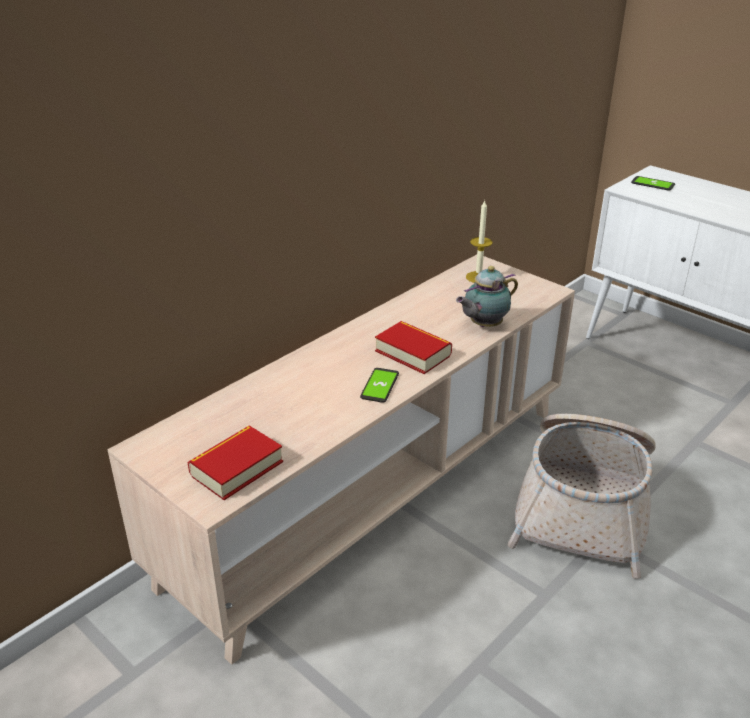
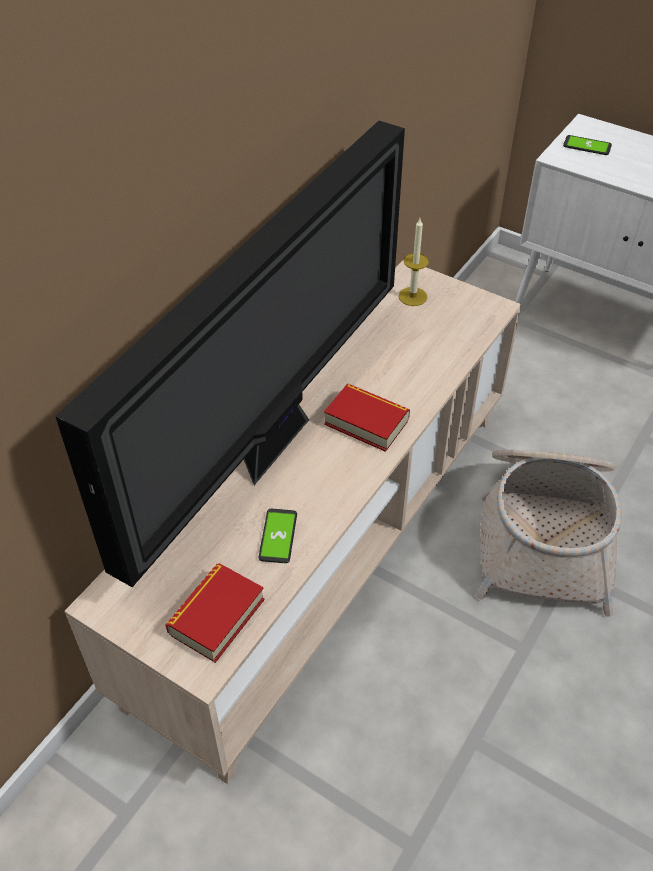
camera: 10 degrees left, 15 degrees up
(328, 357) = (274, 441): none -> television
(379, 386) = (341, 475): phone -> phone (278, 536)
(483, 325) = (434, 370): teapot -> none

